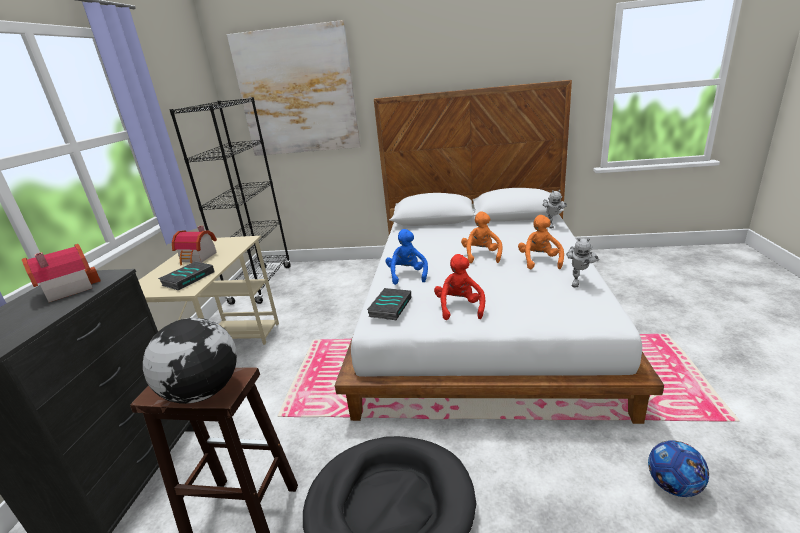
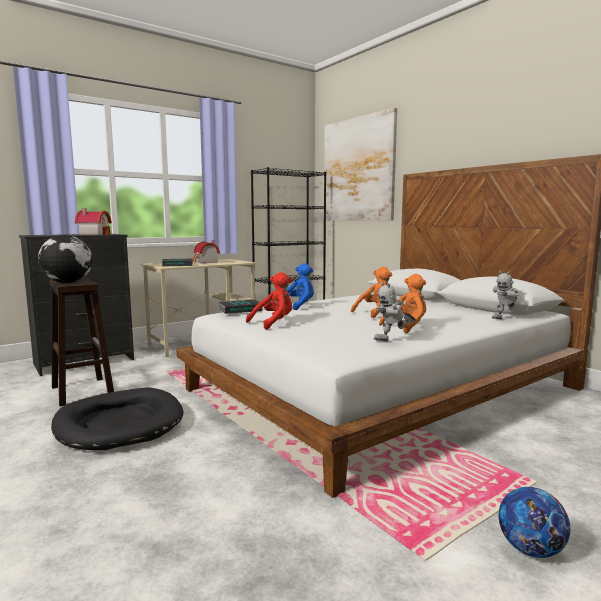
camera: 45 degrees right, 15 degrees down
(673, 485) = (255, 530): football -> football (530, 549)

